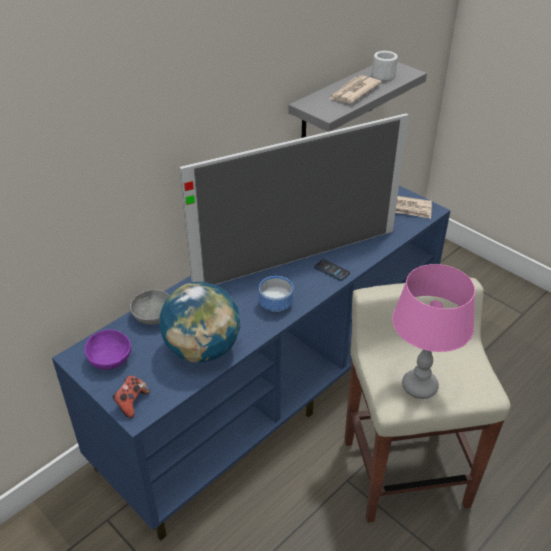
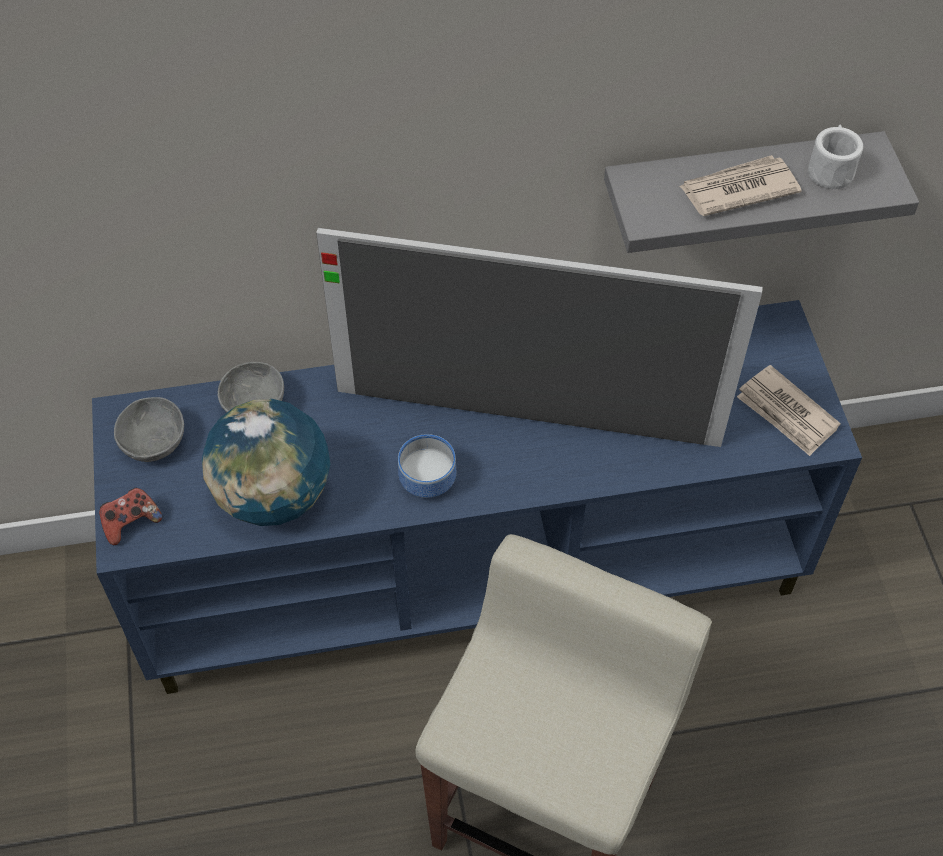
camera: 35 degrees right, 15 degrees up
(111, 359) = (155, 442): purple bowl -> grey bowl
(331, 270) = (559, 466): phone -> none
(419, 387) = (513, 731): pink table lamp -> none

